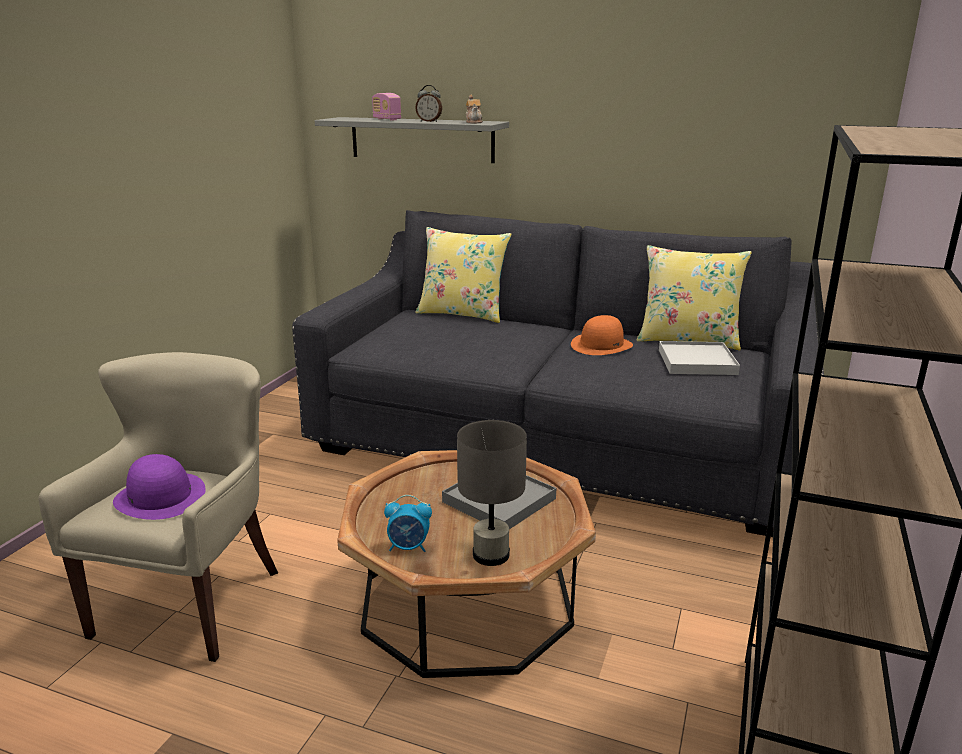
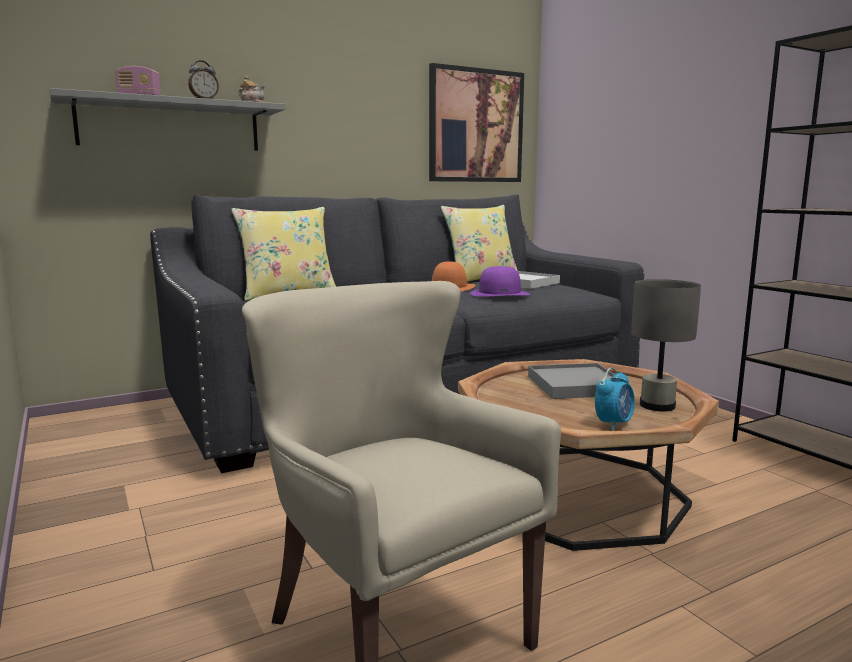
camera: 50 degrees left, 10 degrees down
(160, 497) = (422, 460): purple hat -> purple hat (499, 293)
(774, 134) = (476, 126): none -> picture

